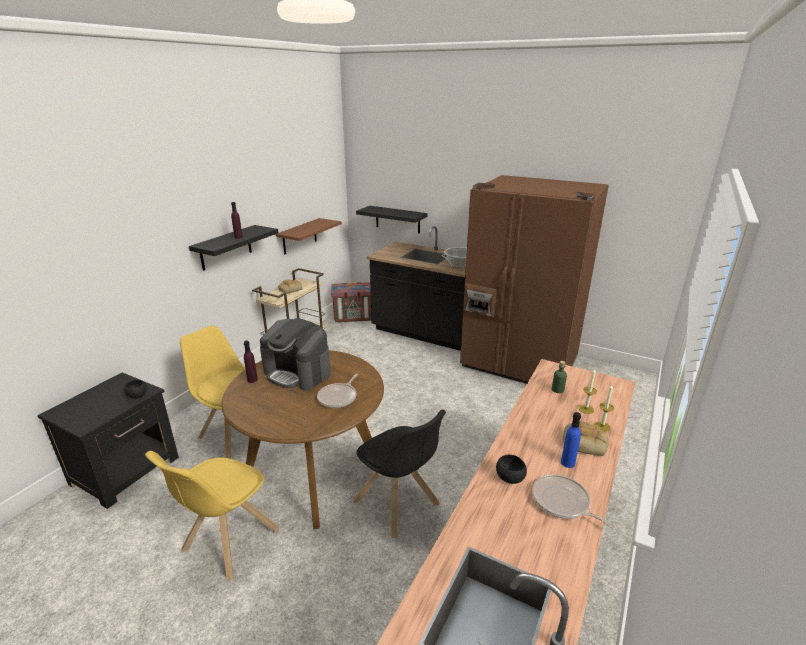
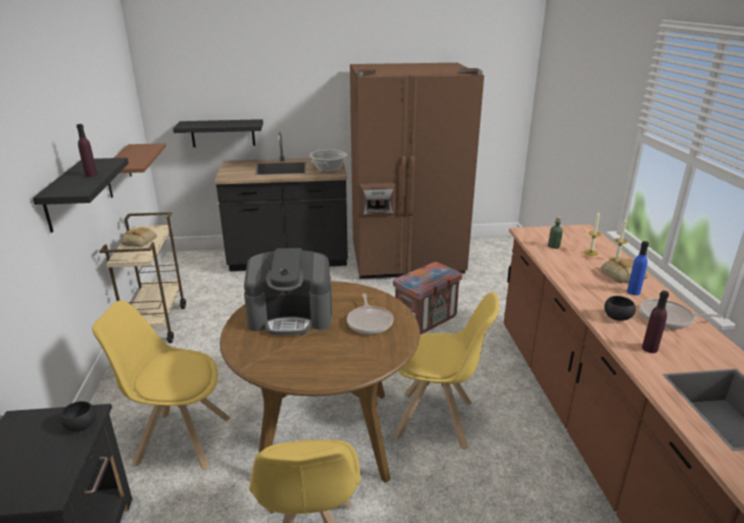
camera: 35 degrees left, 0 degrees up
(252, 380) = (248, 341): purple bottle -> purple bottle (649, 348)
(354, 317) = (188, 266): crate -> crate (426, 319)
(399, 505) = (439, 420): black chair -> yellow chair

